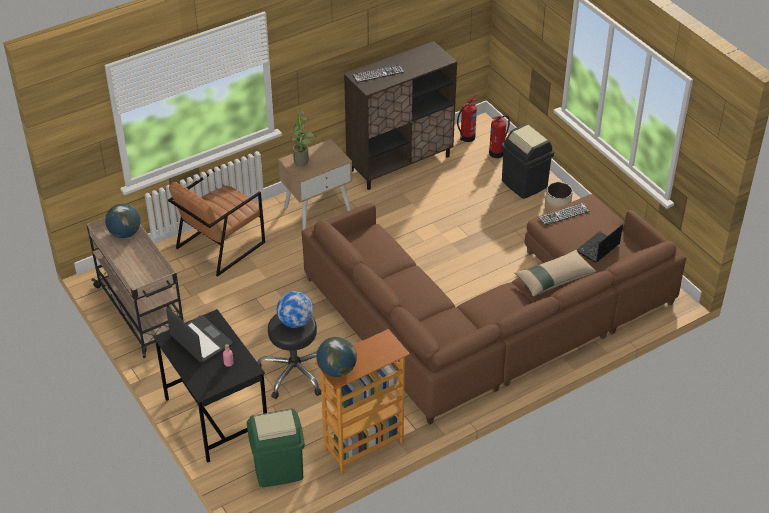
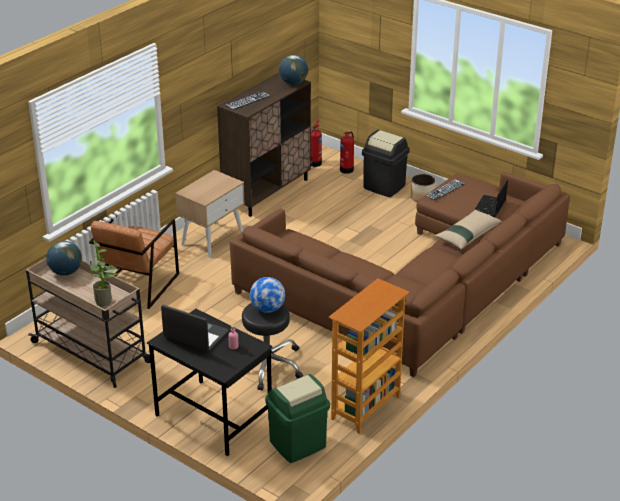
camera: 20 degrees left, 10 degrees down
(303, 162) = (200, 190): potted plant -> potted plant (106, 301)
(337, 370) = (352, 317): globe -> globe (293, 83)

